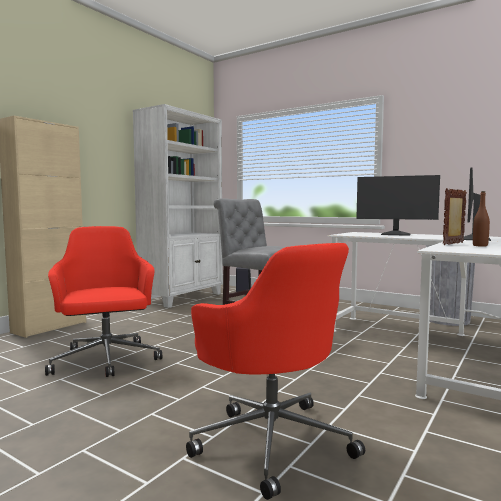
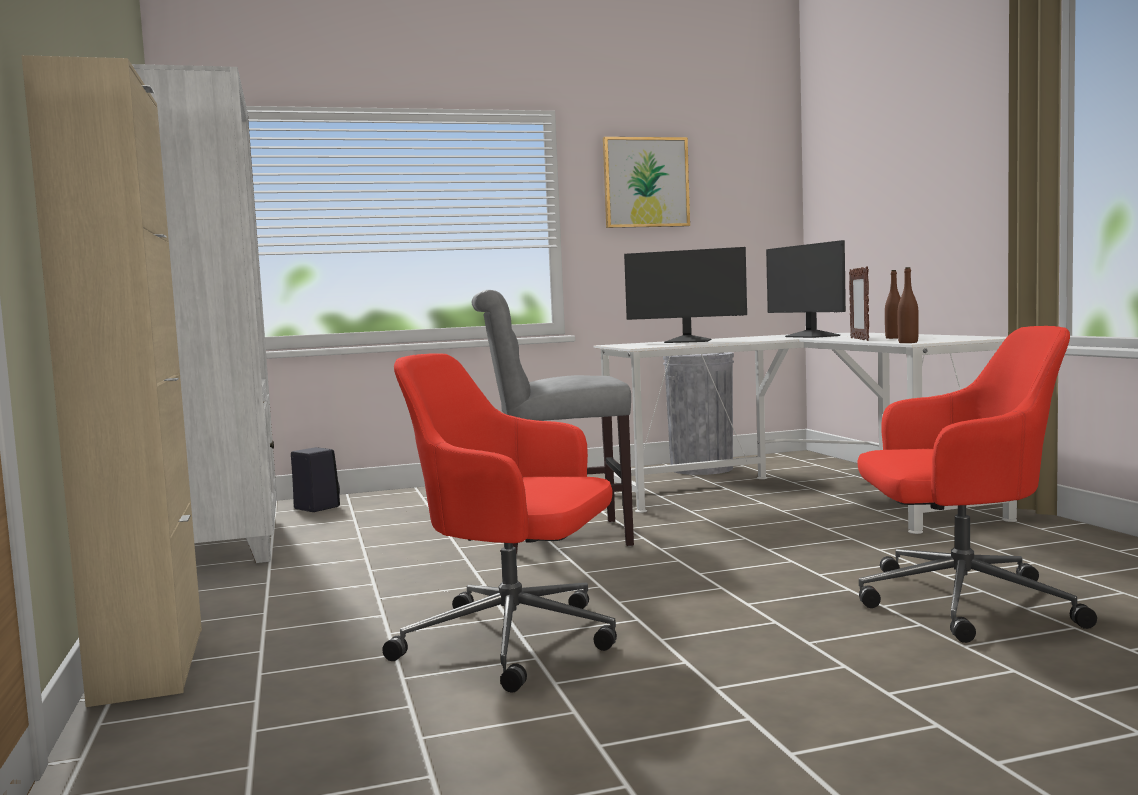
camera: 50 degrees left, 0 degrees up
(396, 234) = (688, 341): monitor -> monitor turned 45 degrees clockwise
(429, 249) = (908, 342): none -> brown bottle
(440, 132) = (646, 182): none -> picture

